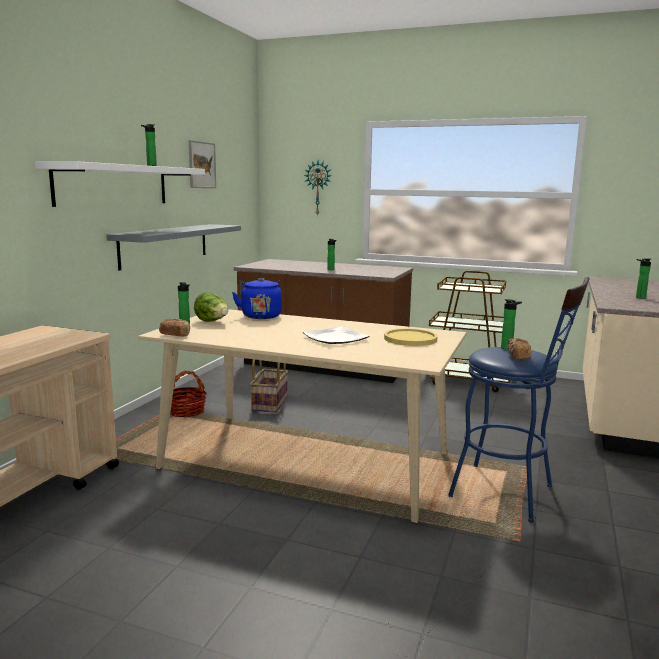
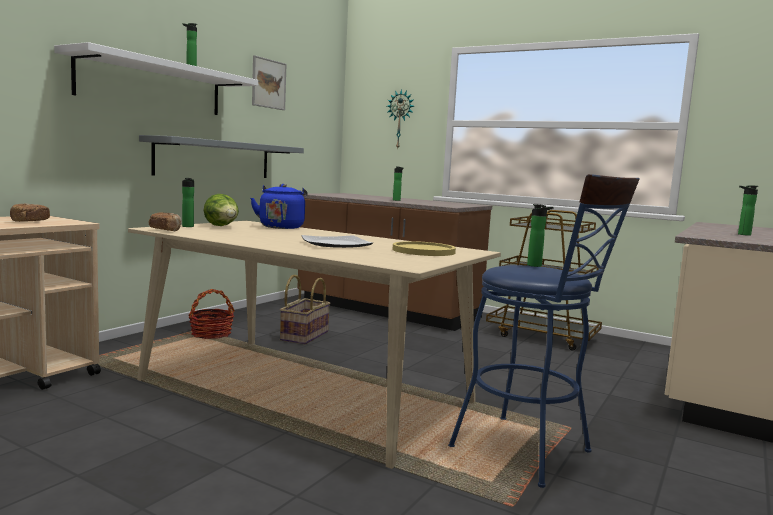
camera: 10 degrees right, 5 degrees down
(517, 356) = (538, 272): bread -> bread (29, 221)

